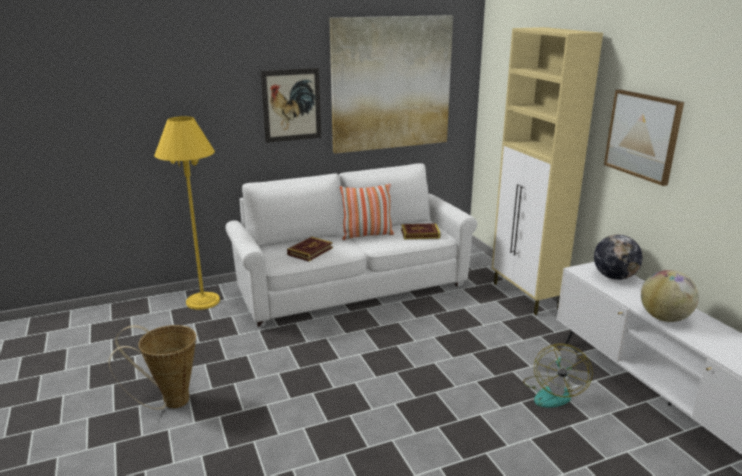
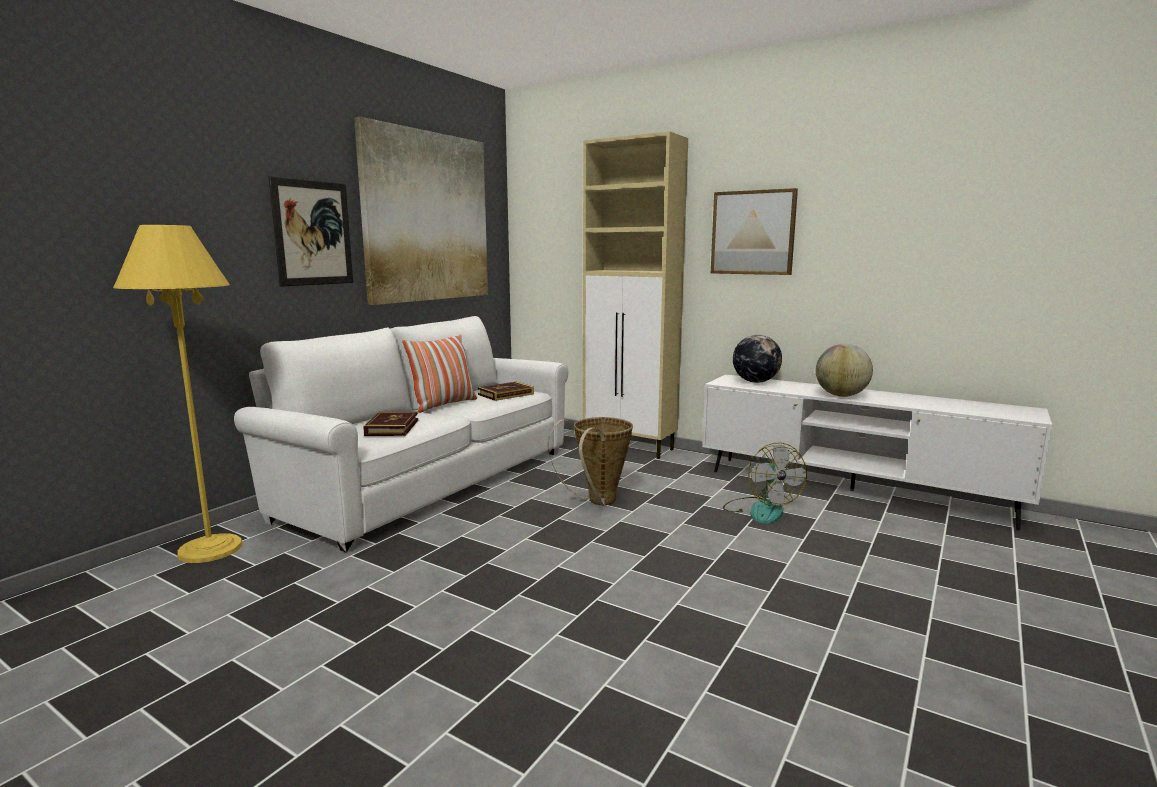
camera: 35 degrees left, 10 degrees down
(170, 402) = (298, 687): basket -> basket (597, 502)

